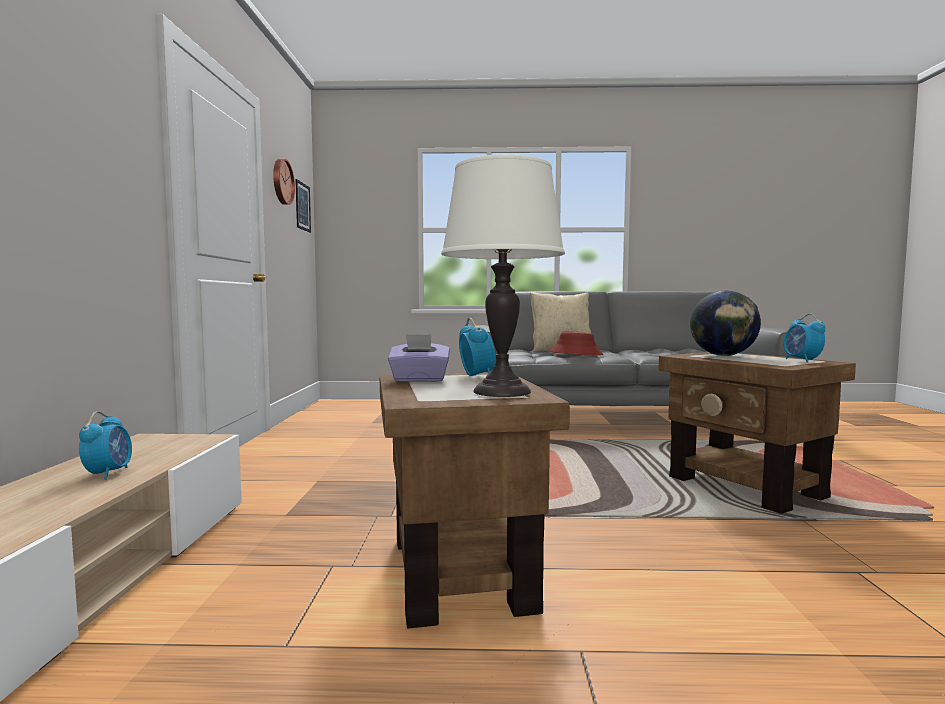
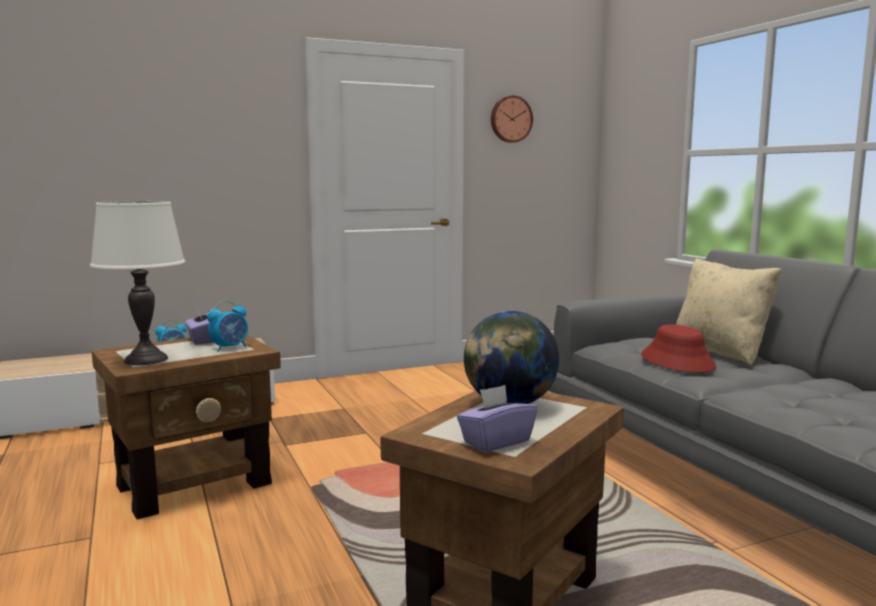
camera: 65 degrees right, 5 degrees up
(302, 206) = (564, 135): picture -> none
(802, 360) = (496, 442): alarm clock -> purple tissue box

